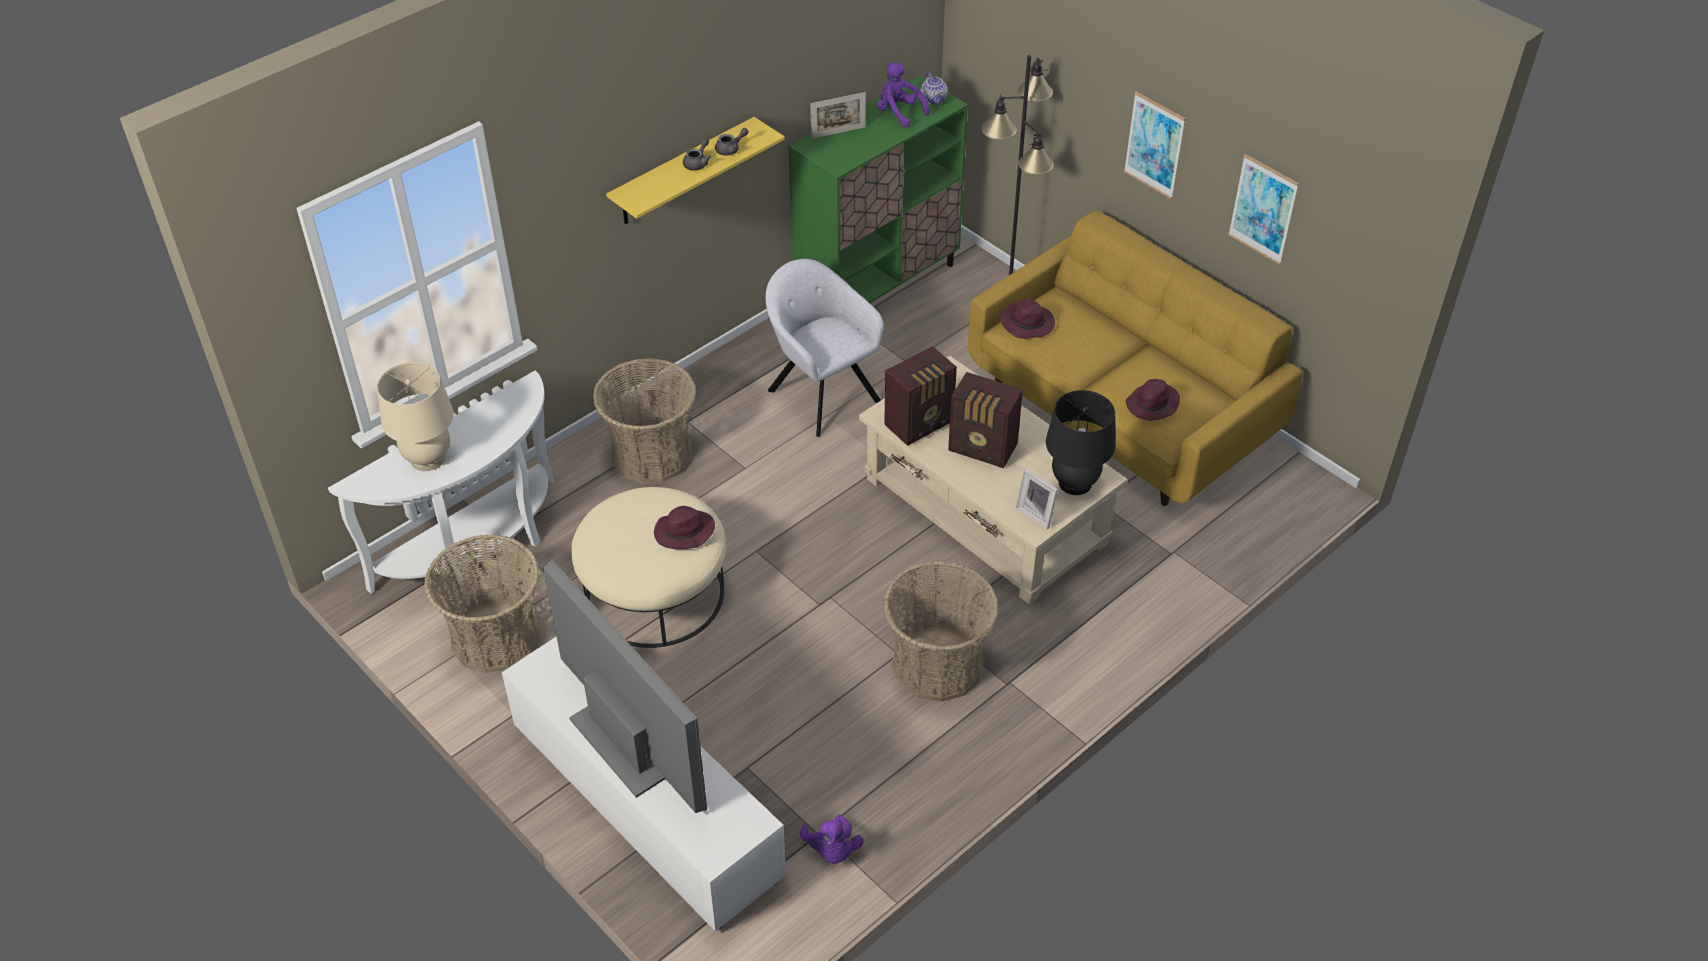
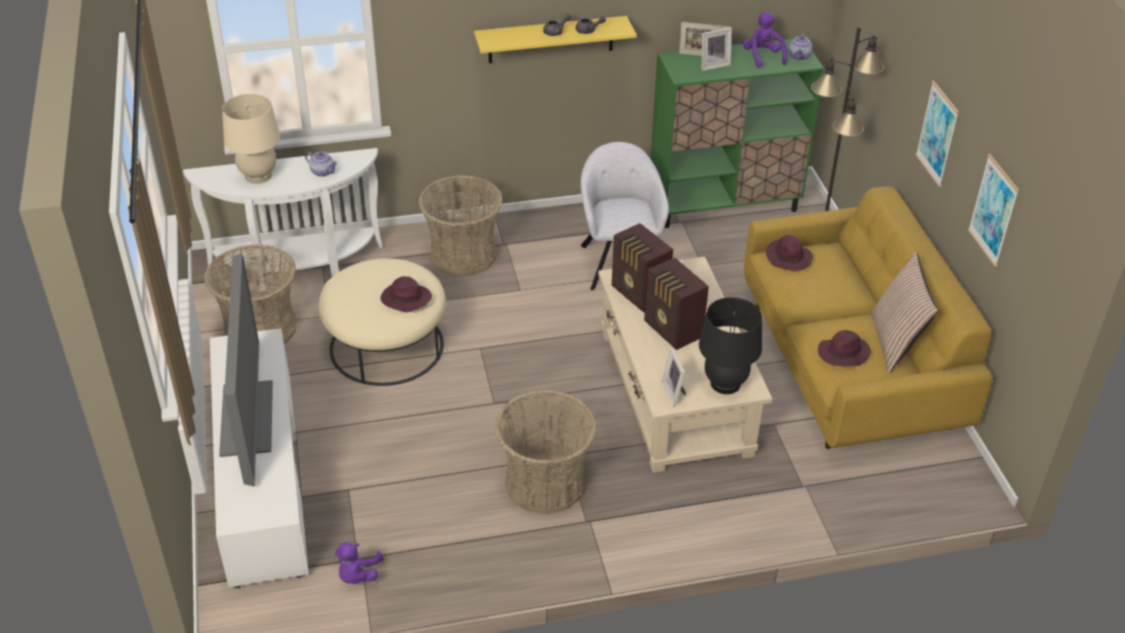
camera: 30 degrees right, 5 degrees down
(500, 424) = (323, 172): none -> teapot
(857, 139) = (713, 64): none -> picture frame
(921, 423) = (639, 294): radio -> radio turned 60 degrees clockwise
(1187, 373) = (895, 342): none -> pillow

